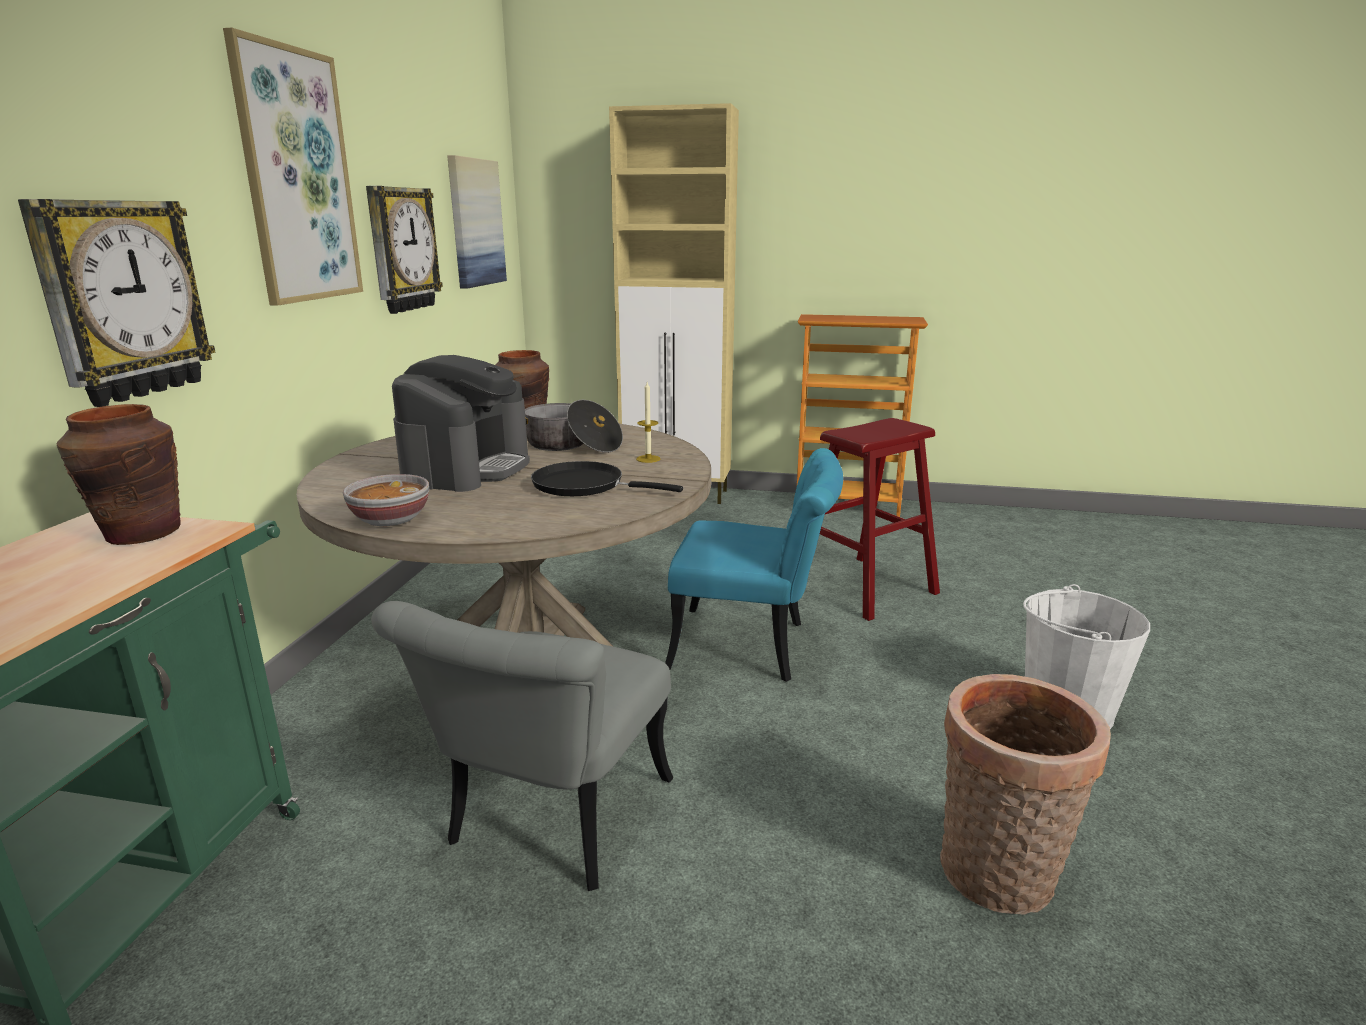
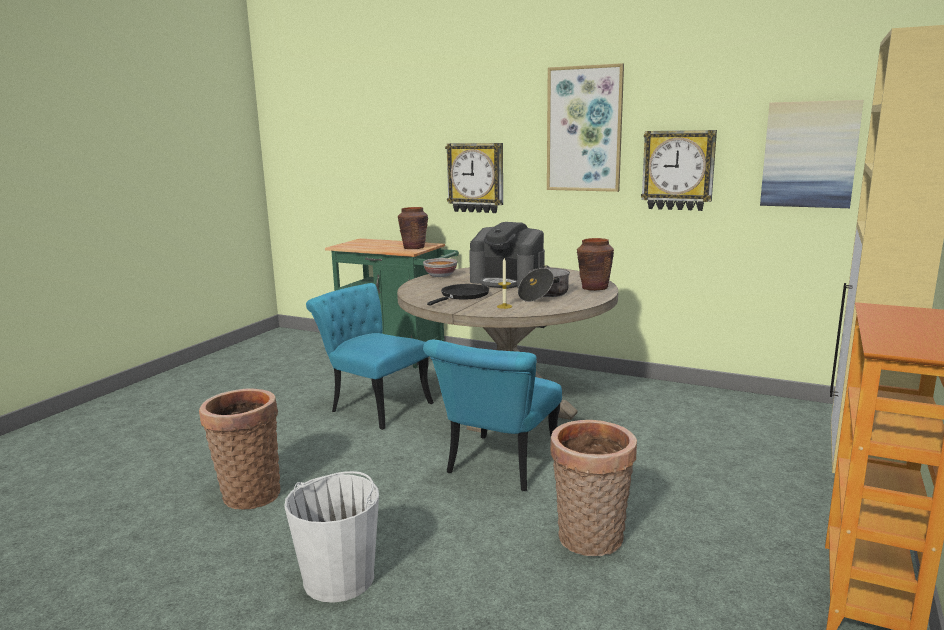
camera: 105 degrees right, 5 degrees down
(550, 826) = (374, 405): grey chair -> turquoise chair
(865, 586) = (590, 541): red stool -> basket

